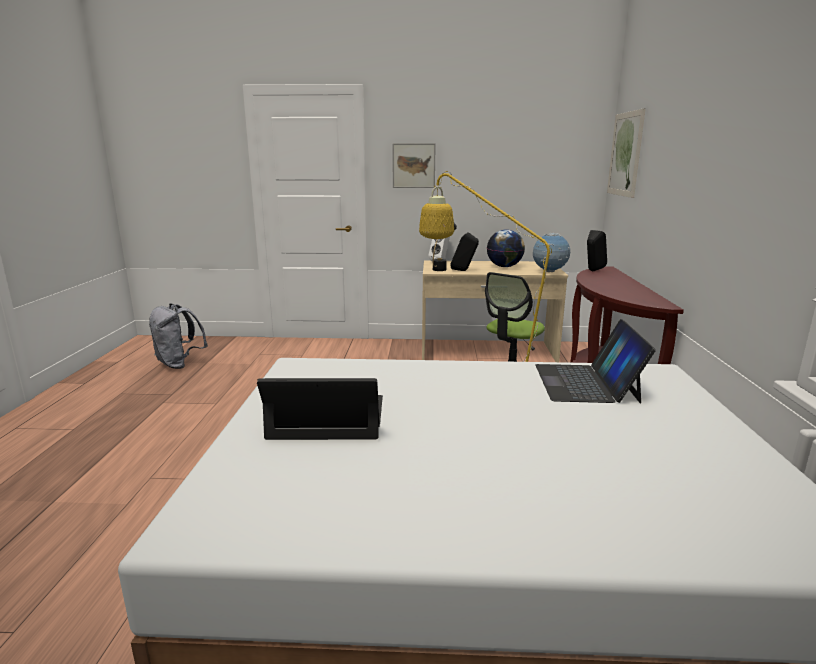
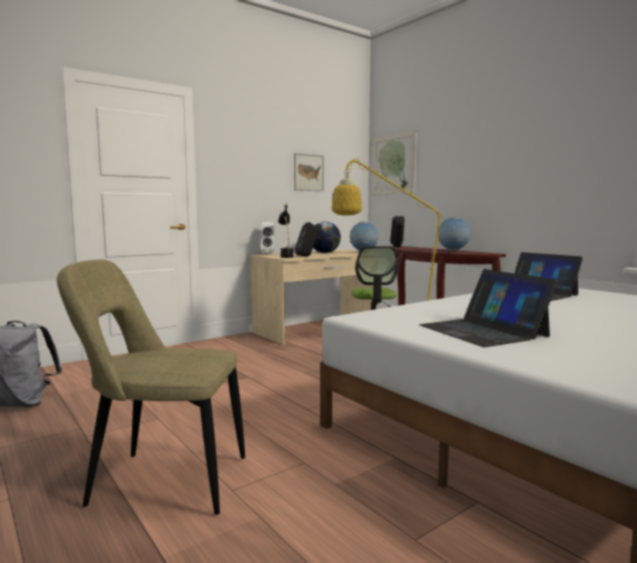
camera: 40 degrees left, 10 degrees down
(136, 452) = (162, 481): none -> beige chair
(327, 417) = (483, 331): laptop -> laptop turned 75 degrees counterclockwise
(413, 165) = (238, 167): picture -> picture (308, 172)
(624, 292) = (453, 251): none -> globe

